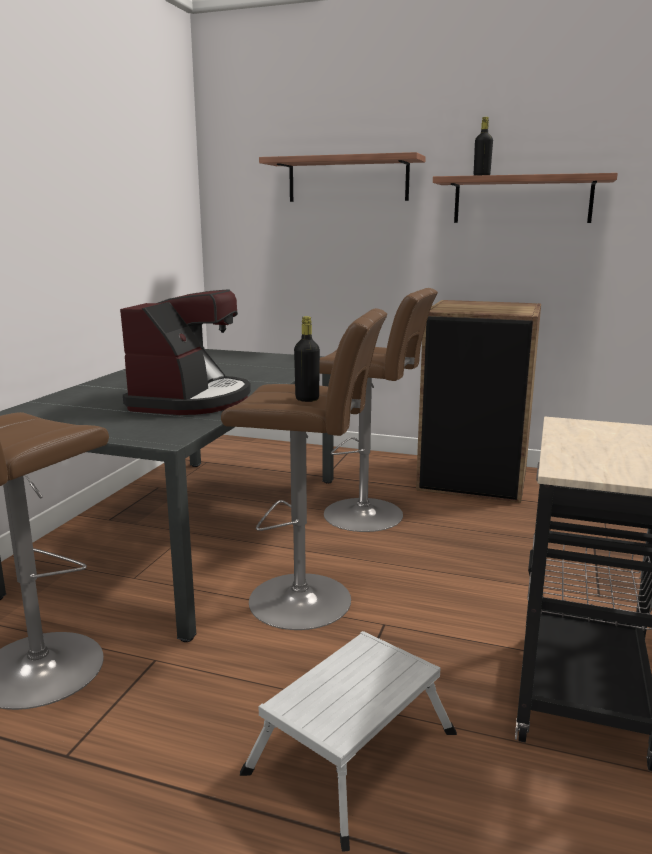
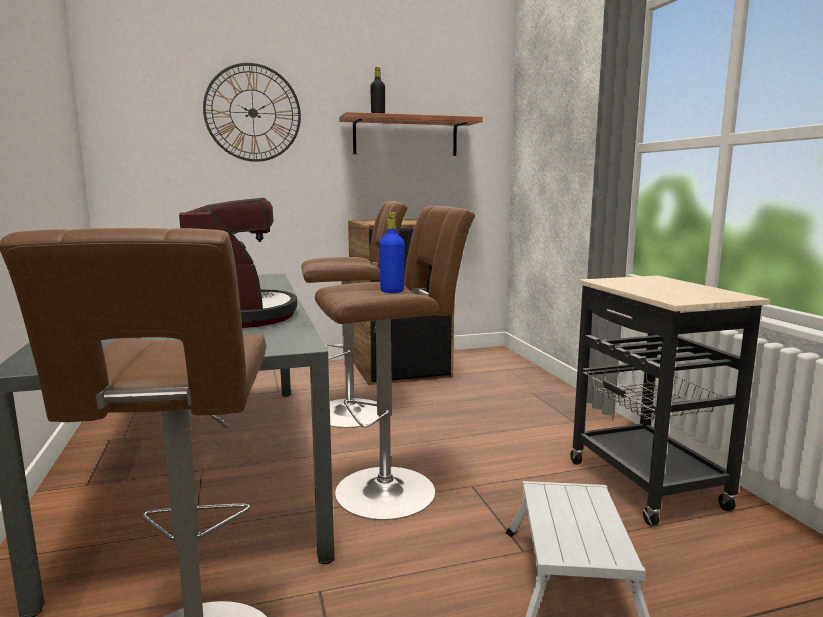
camera: 35 degrees left, 5 degrees down
(307, 399) = (392, 291): black bottle -> blue bottle
(348, 180) = (253, 113): shelf -> wall clock

